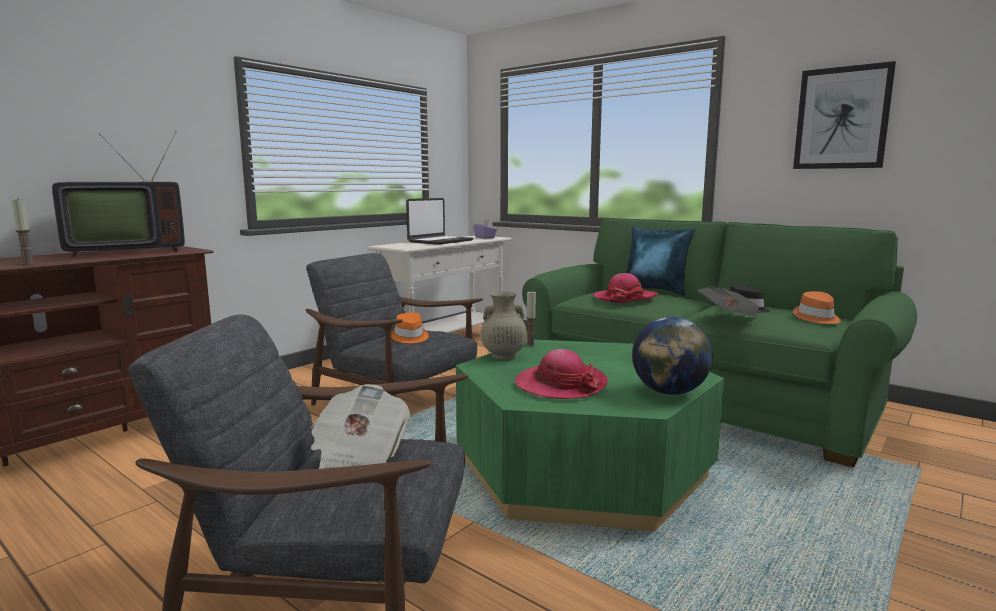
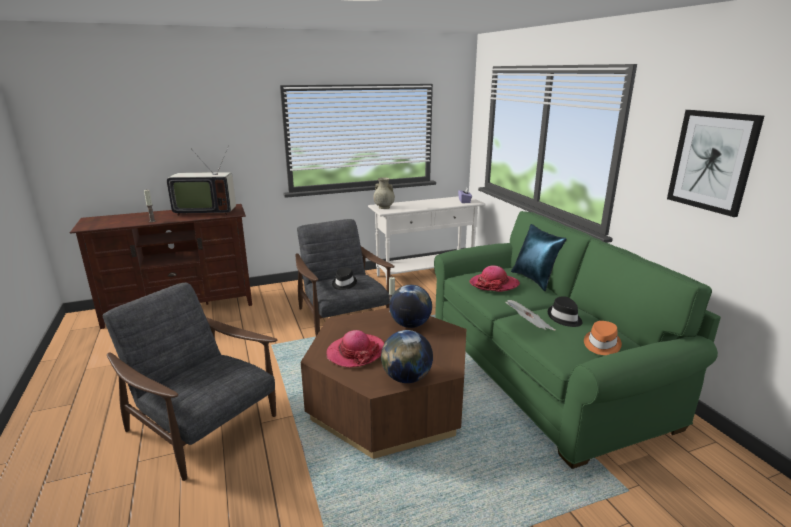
camera: 30 degrees right, 10 degrees up
(358, 457) = (209, 371): newspaper -> none
(409, 337) = (343, 284): orange hat -> black hat
(440, 241) = (423, 203): laptop -> none
(503, 356) = (361, 317): beige vase -> beige vase (383, 207)
(577, 351) = (410, 325): none -> globe
(582, 468) = (389, 402): green coffee table -> brown coffee table

